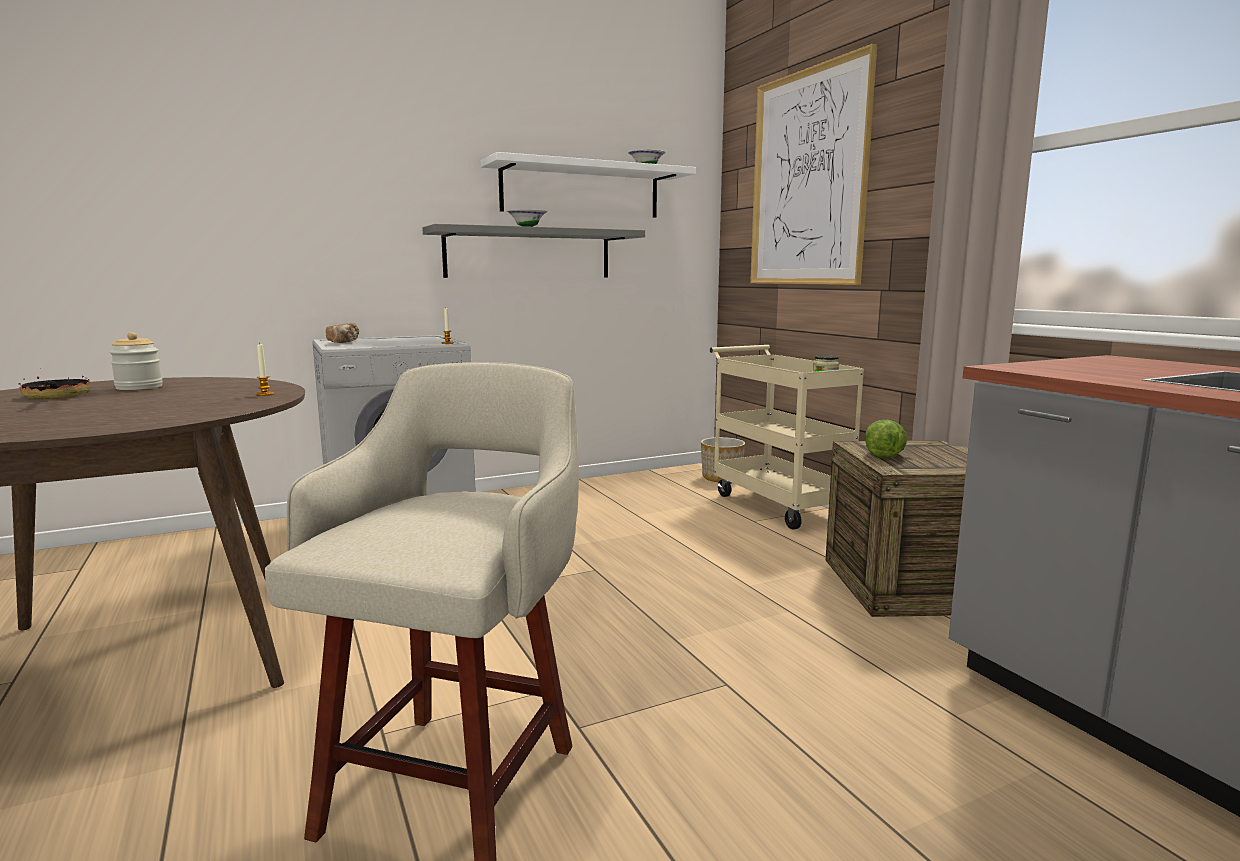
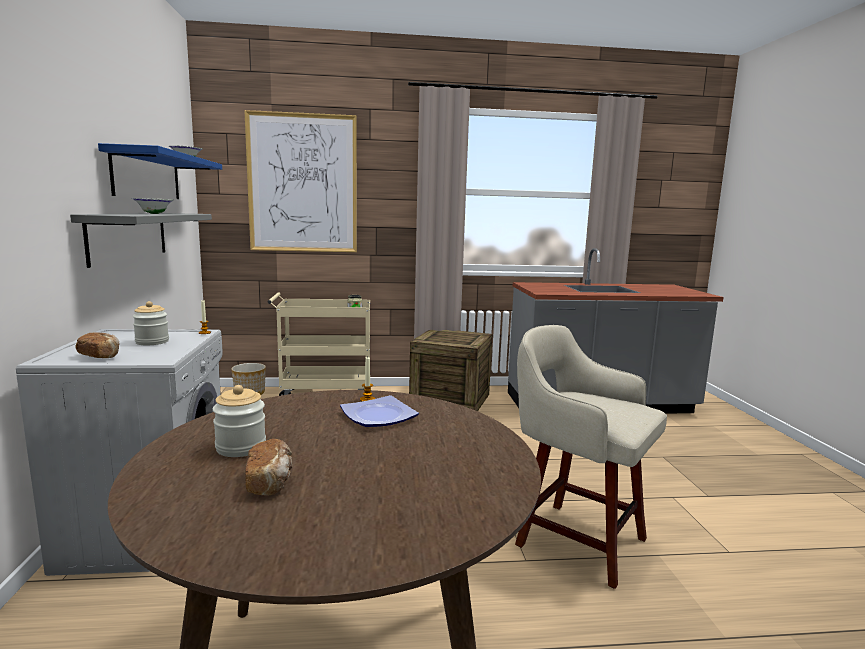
camera: 70 degrees left, 0 degrees up
(56, 397) = (270, 482): frying pan -> bread
(207, 400) = (377, 416): none -> plate
(402, 342) = (152, 342): none -> jar
(581, 191) = (147, 176): white shelf -> blue shelf
(883, 453) = (443, 340): lettuce -> none

